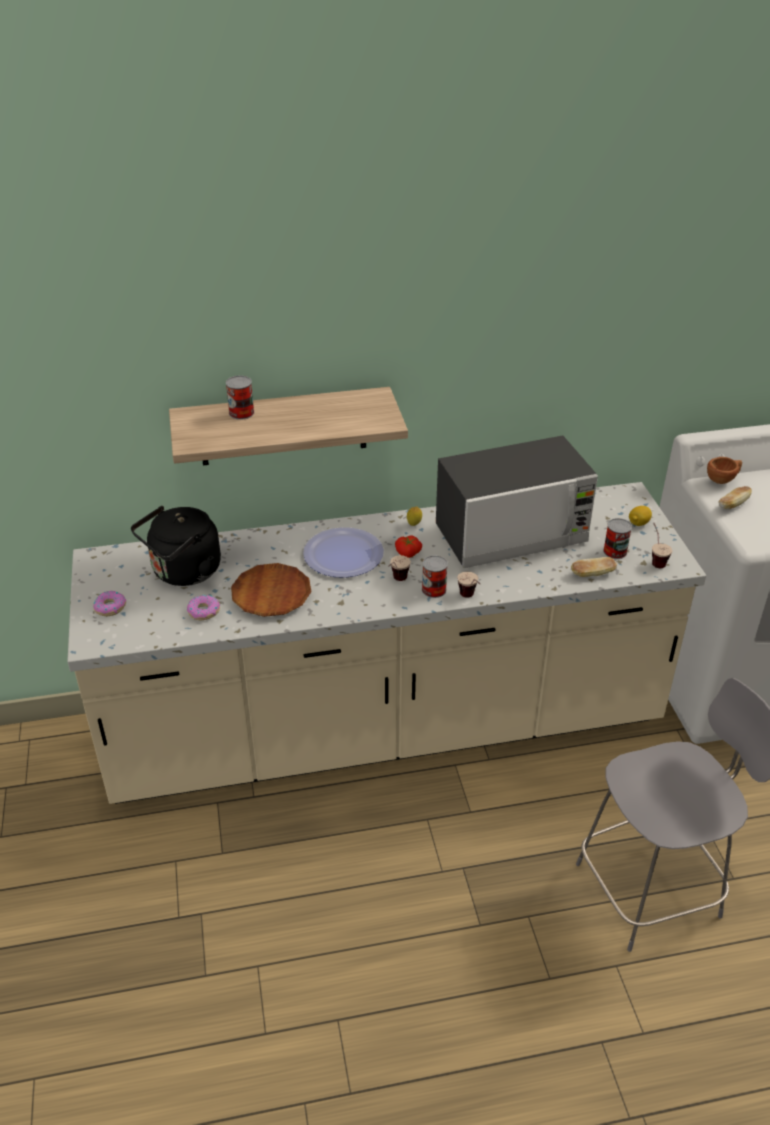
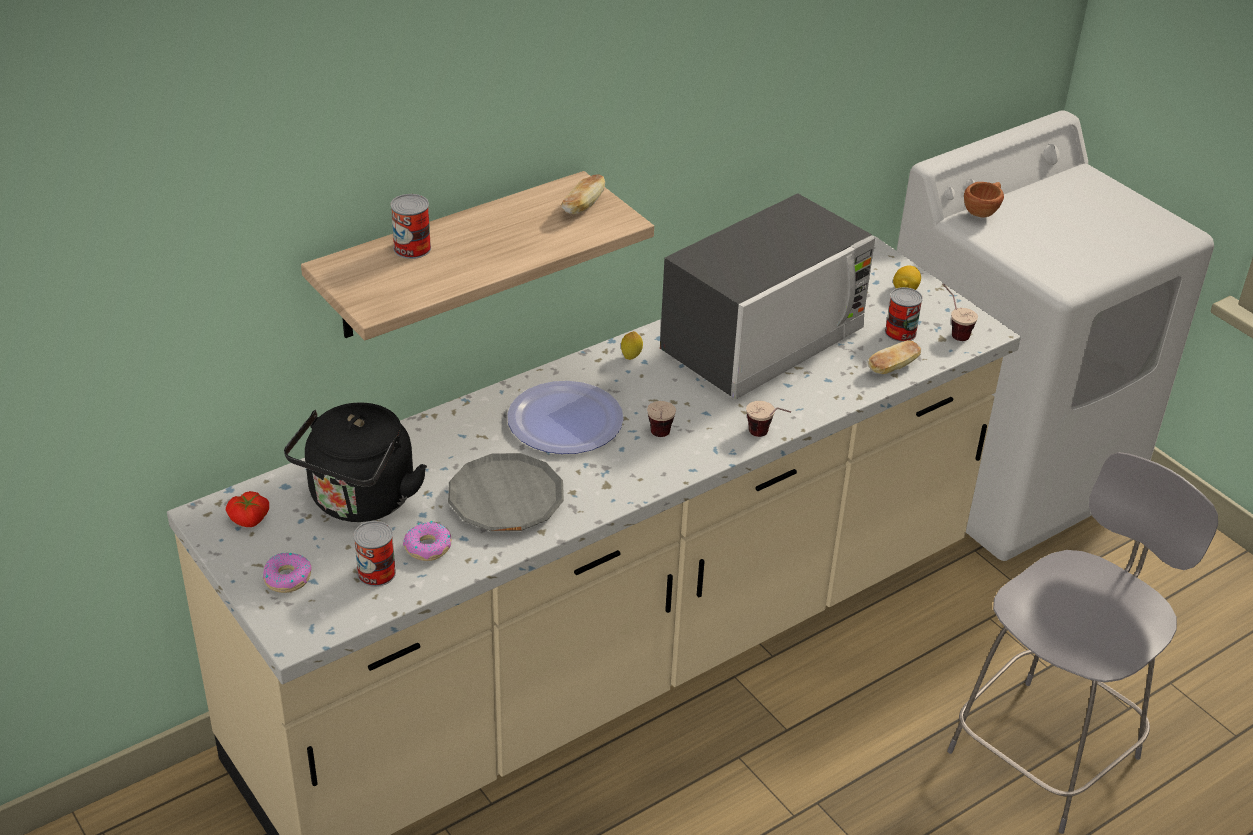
camera: 25 degrees left, 0 degrees up
(271, 594) = (506, 499): brown plate -> grey plate
(408, 553) = (649, 398): tomato -> tomato (249, 520)
(434, 589) = (714, 437): can -> can (376, 573)
(733, 504) = (1012, 240): bread -> bread (583, 206)

